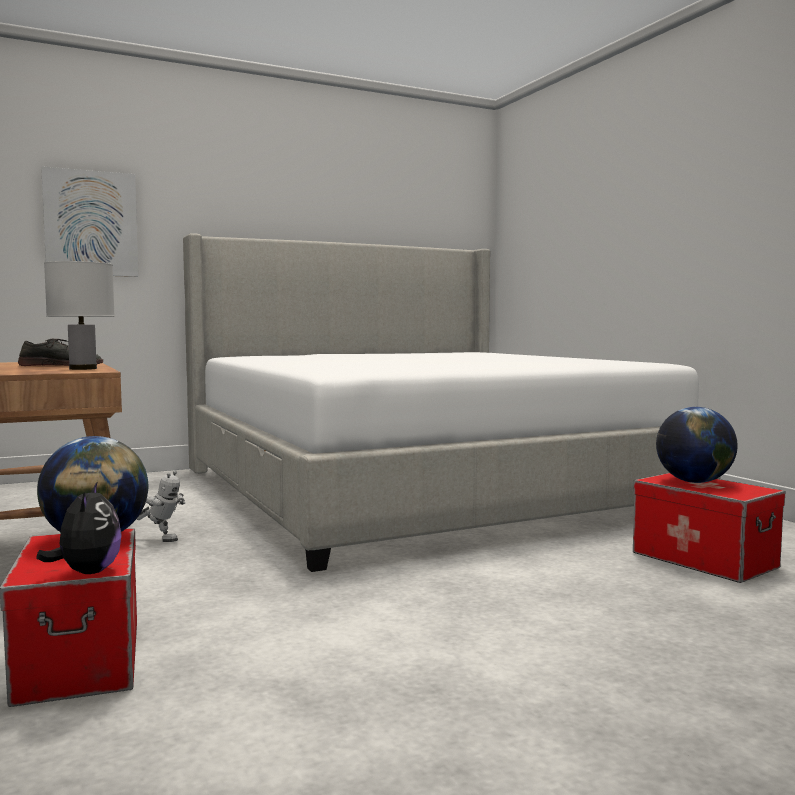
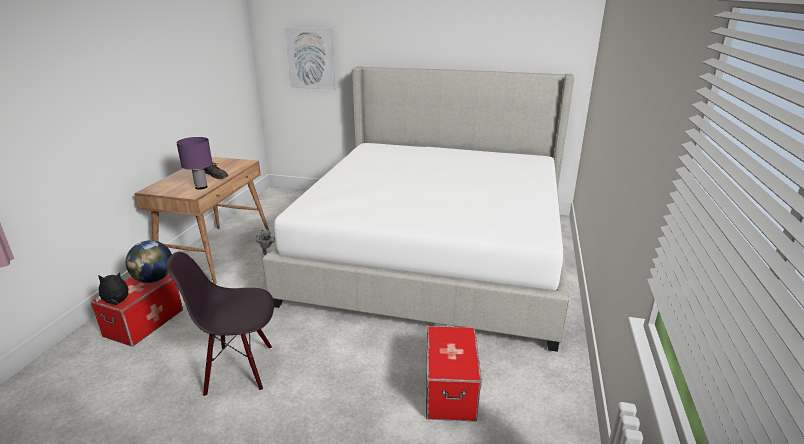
camera: 40 degrees right, 20 degrees up
(82, 369) = (201, 187): white table lamp -> purple table lamp
(87, 572) = (116, 303): plush toy -> plush toy turned 135 degrees counterclockwise
(422, 634) = (239, 369): none -> black chair
(694, 482) = (452, 345): globe -> none

